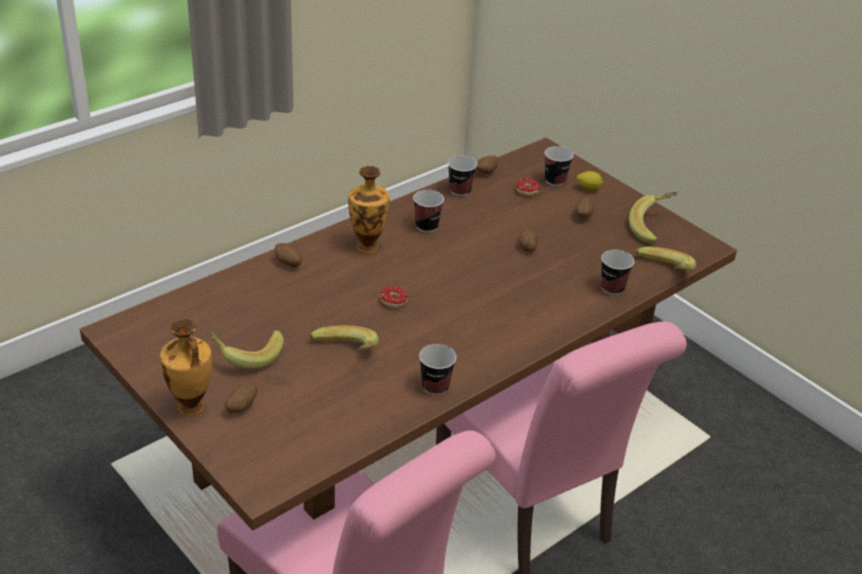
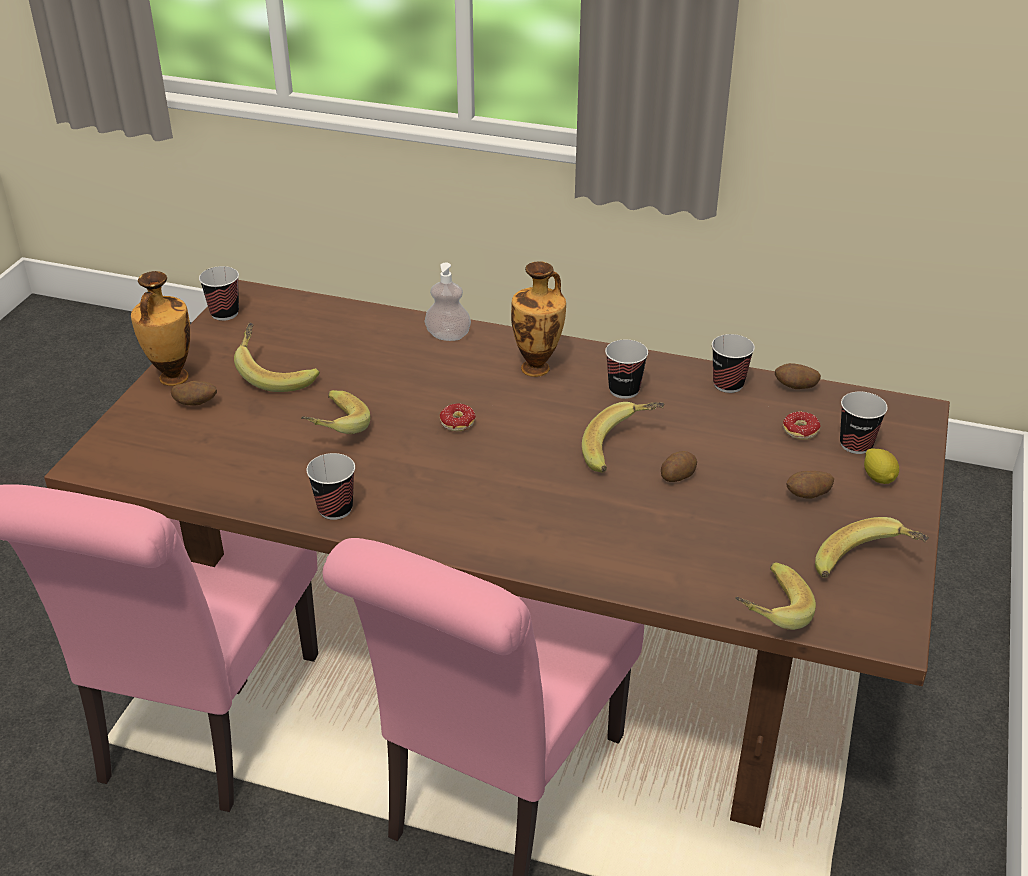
camera: 60 degrees right, 0 degrees up
(288, 263) = (448, 336): potato -> soap dispenser
(486, 254) = (622, 451): none -> banana
(612, 288) = (675, 577): cup -> cup (224, 313)

